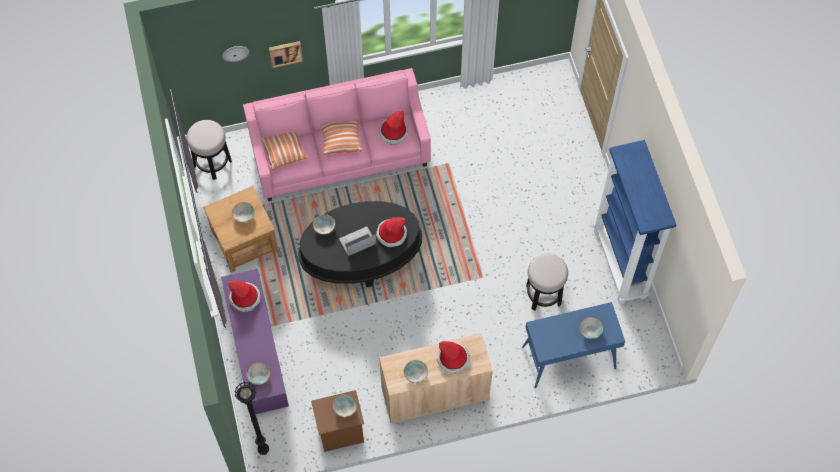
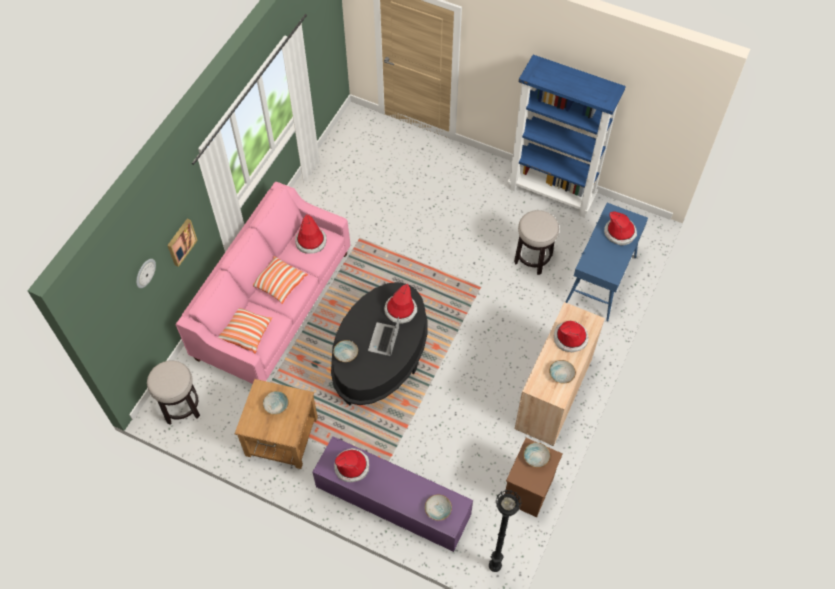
camera: 50 degrees left, 5 degrees down
(590, 331) = (620, 233): bowl -> hat

